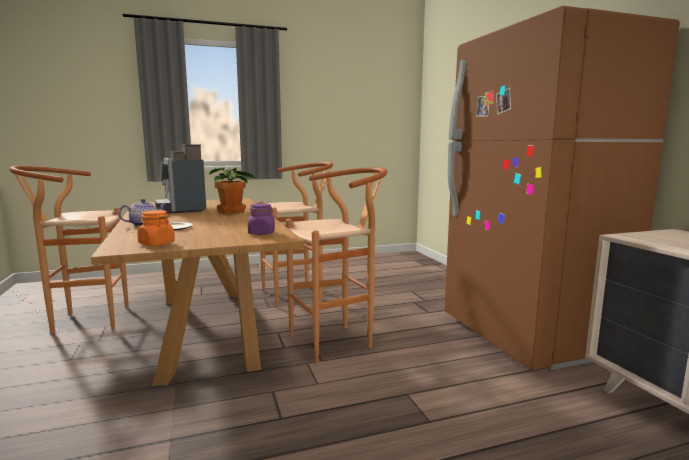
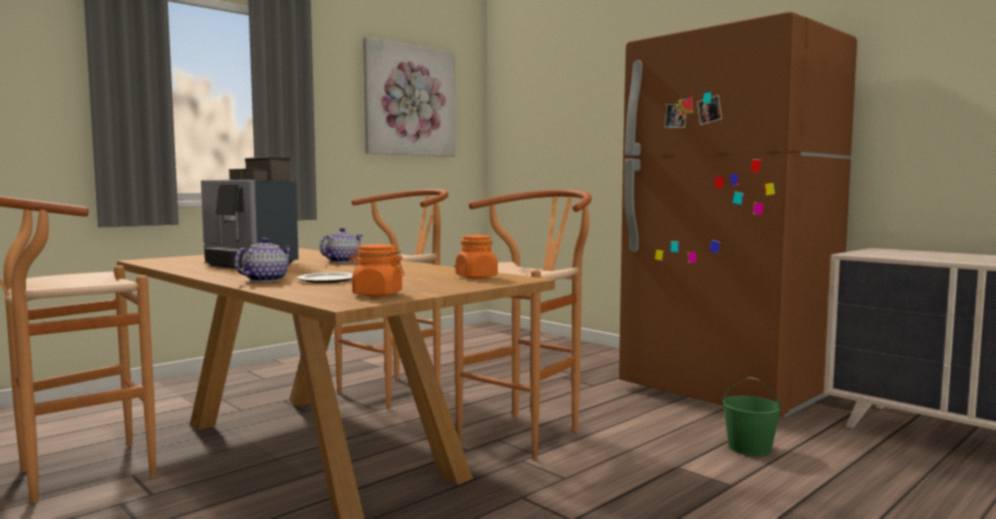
camera: 25 degrees left, 5 degrees down
(233, 212) = (342, 261): potted plant -> teapot
(261, 233) = (476, 277): purple jar -> orange jar
(356, 97) = (410, 100): none -> picture
(487, 391) = (750, 448): none -> green bucket

